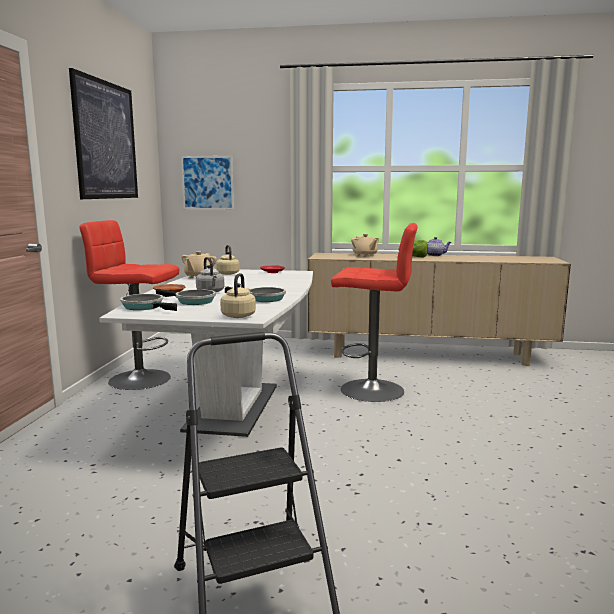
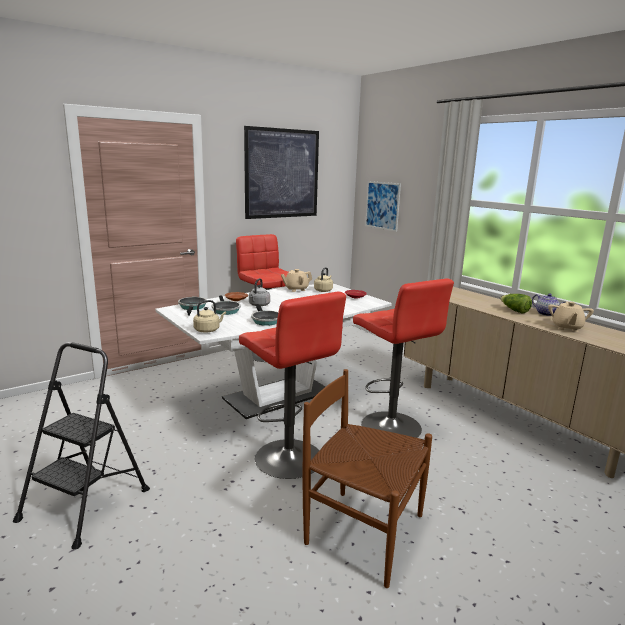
camera: 45 degrees right, 5 degrees up
(353, 445) = (288, 459): none -> red stool
(365, 255) = (471, 297): beige teapot -> beige teapot (566, 328)
(499, 459) = (362, 532): none -> brown chair

